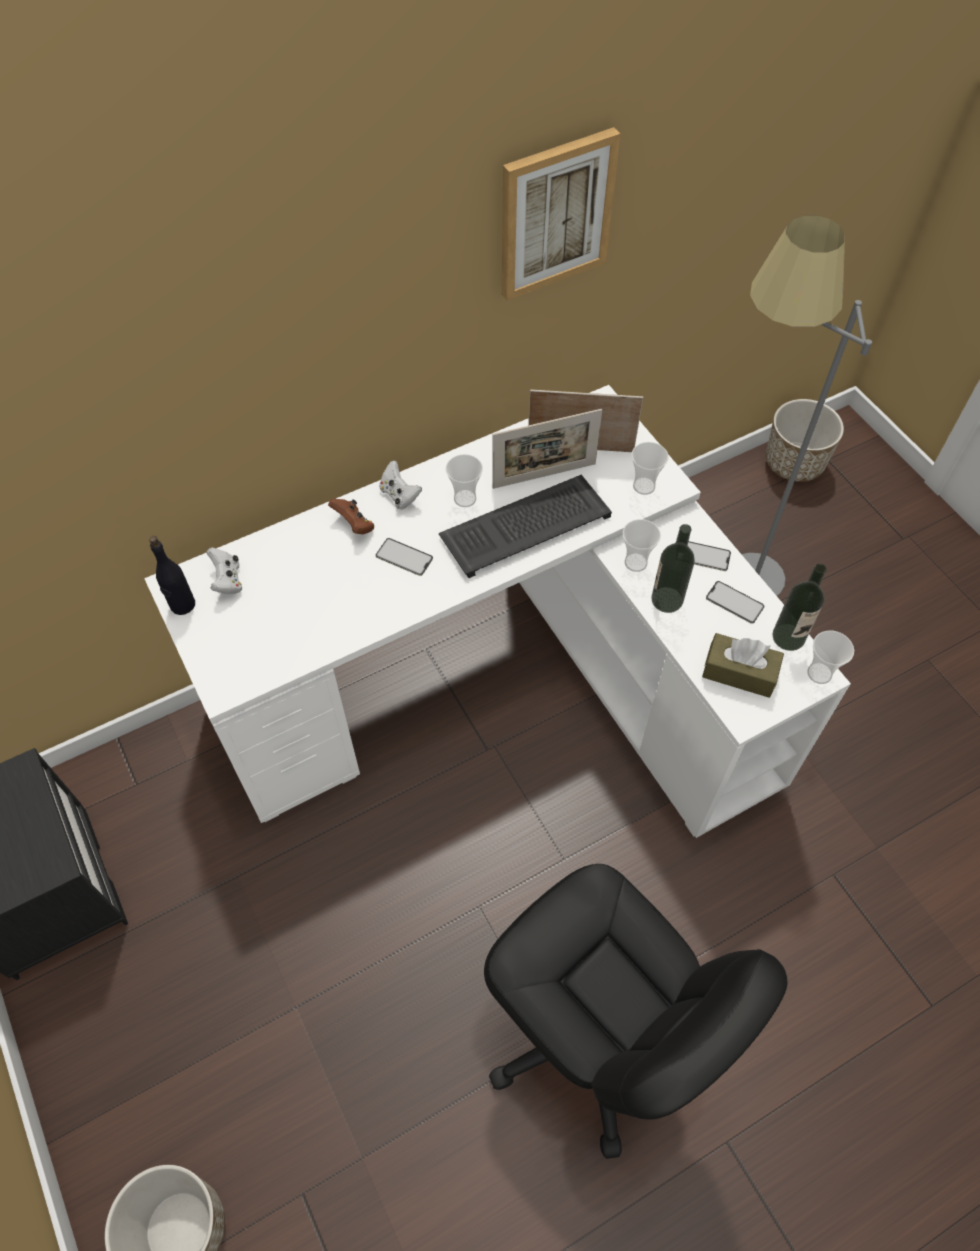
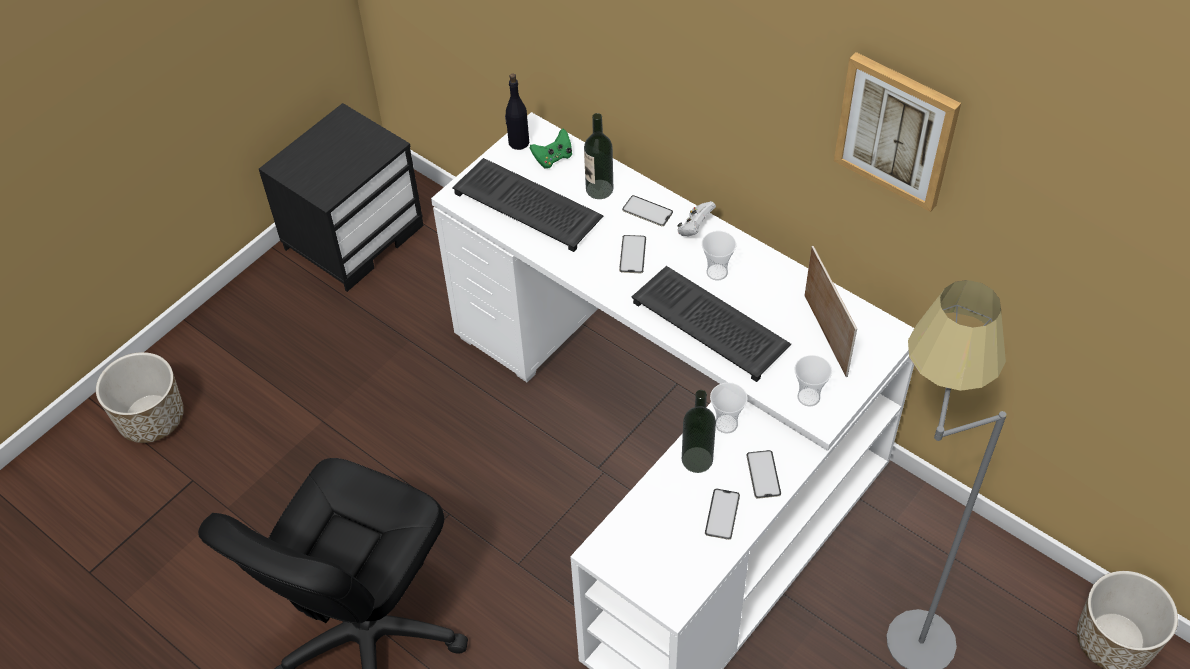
camera: 70 degrees right, 5 degrees down
(228, 580) = (553, 158): white game controller -> green game controller
(282, 624) = (530, 205): none -> keyboard
(354, 525) = (647, 211): brown game controller -> phone
(544, 476) = (776, 319): picture frame -> none
(739, 672) = (645, 537): brown tissue box -> none
(788, 637) = (704, 568): bottle -> bottle (599, 189)
(819, 673) = (675, 603): cup -> none

